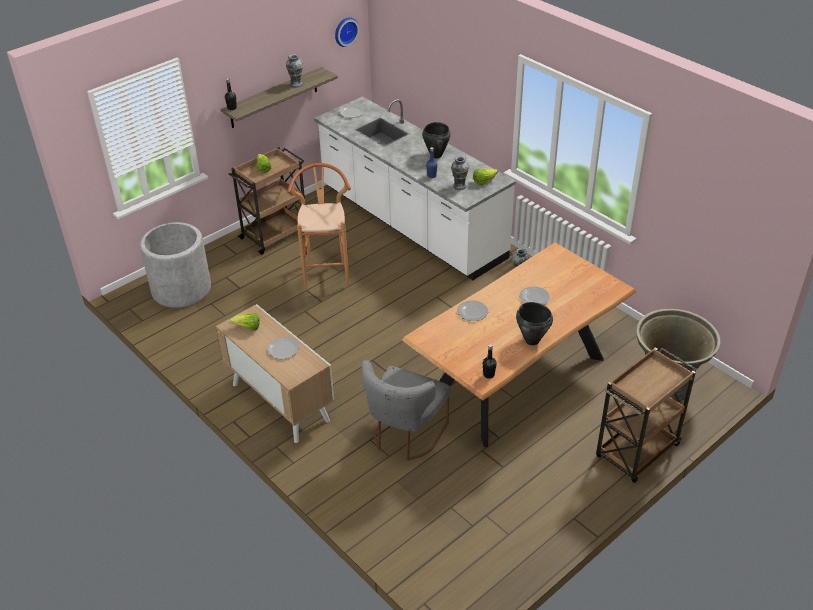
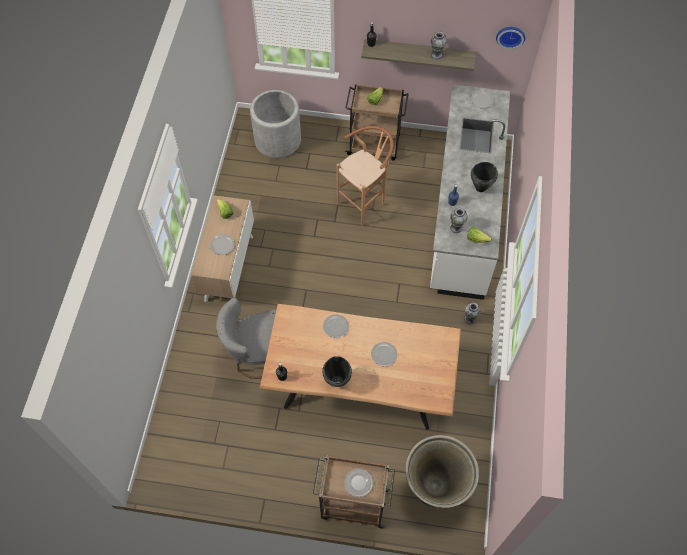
camera: 50 degrees right, 20 degrees up
(655, 380) = (358, 483): none -> plate

